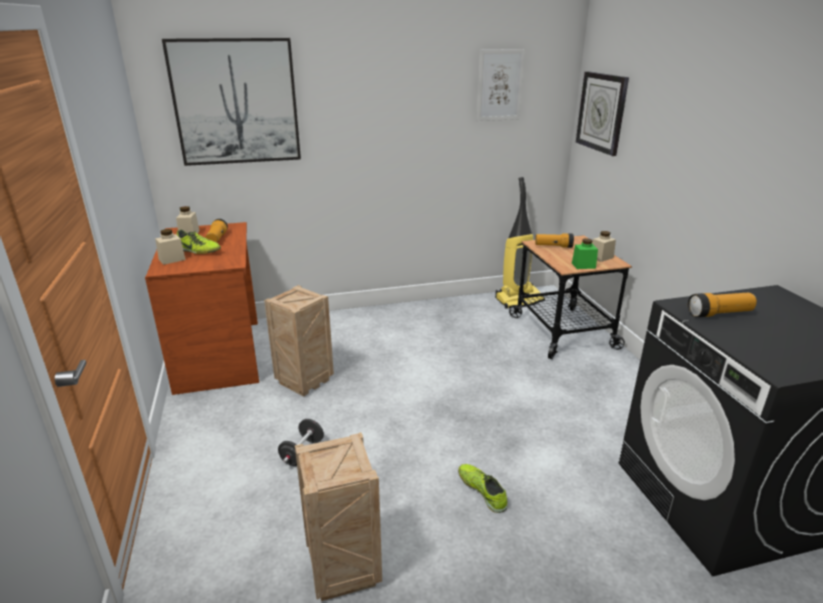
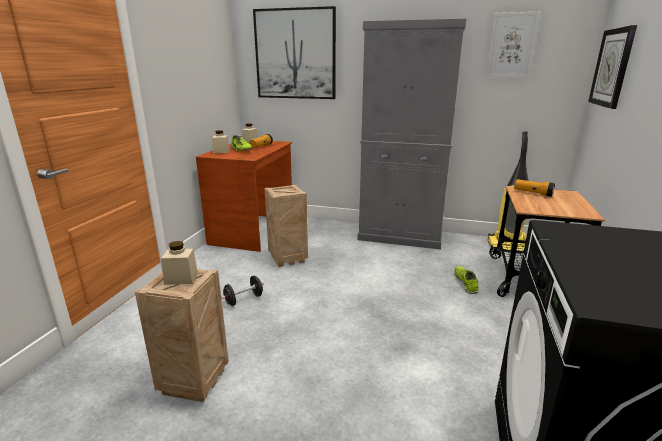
camera: 30 degrees right, 5 degrees down
(407, 315) = (400, 236): none -> grey cabinet
(482, 491) = (343, 372): shoe -> shoe (465, 283)
(583, 265) = (547, 210): green jar -> none
(601, 257) = (576, 208): beige jar -> beige jar (181, 278)
(719, 314) = (598, 243): flashlight -> none

